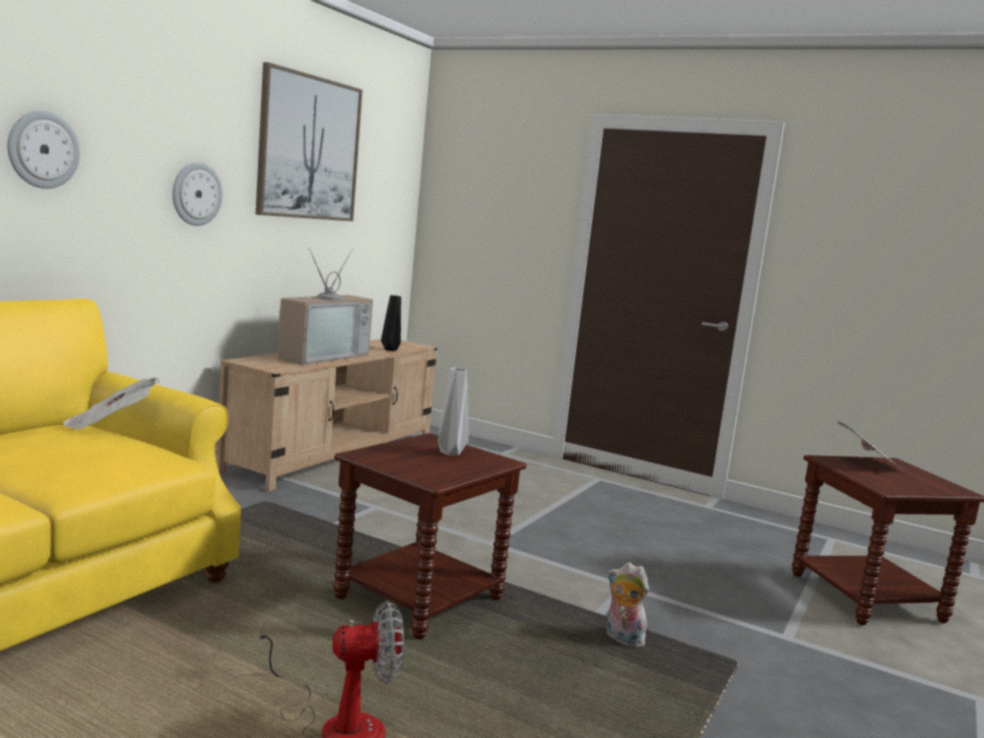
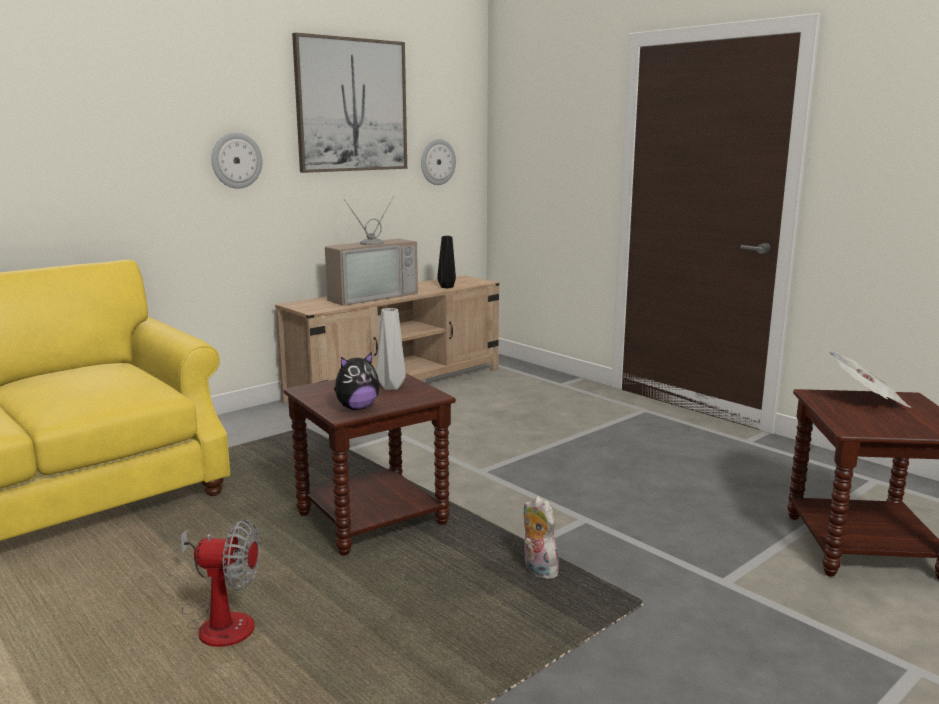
camera: 20 degrees right, 5 degrees up
(43, 149) = (86, 139): wall clock -> wall clock (437, 162)
(109, 426) = (127, 365): newspaper -> none
(441, 474) = (357, 408): none -> plush toy

